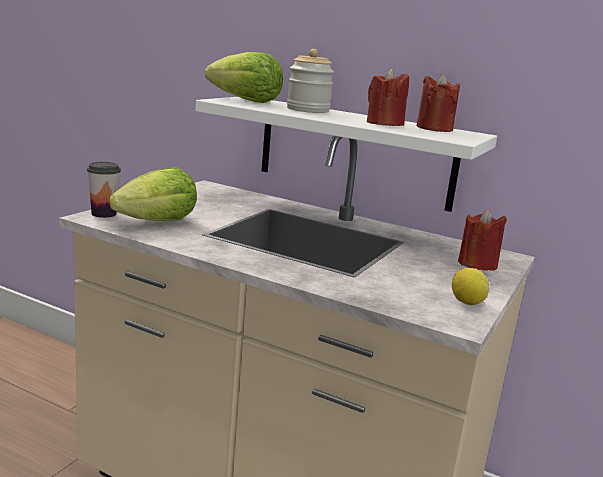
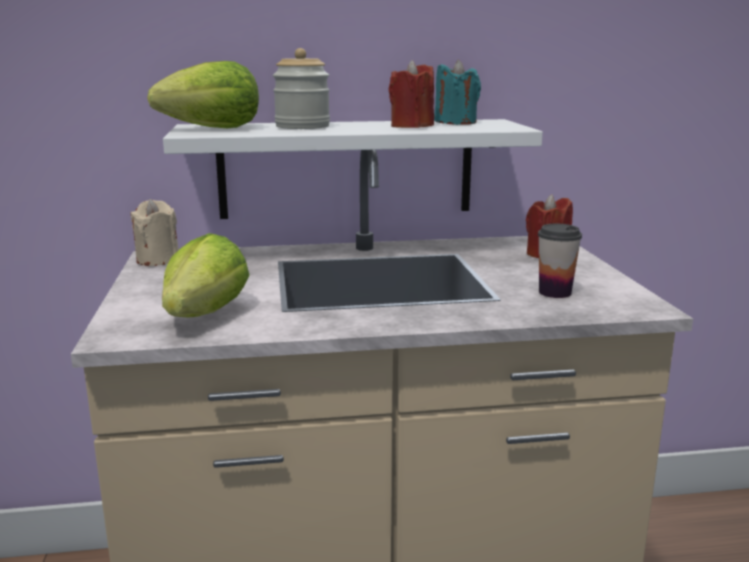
camera: 35 degrees left, 0 degrees up
(104, 214) = (118, 328): cup -> cup (555, 292)
(204, 188) = (158, 260): none -> beige candle
(434, 128) = (455, 122): red candle -> turquoise candle
(466, 302) = (614, 289): lemon -> none

